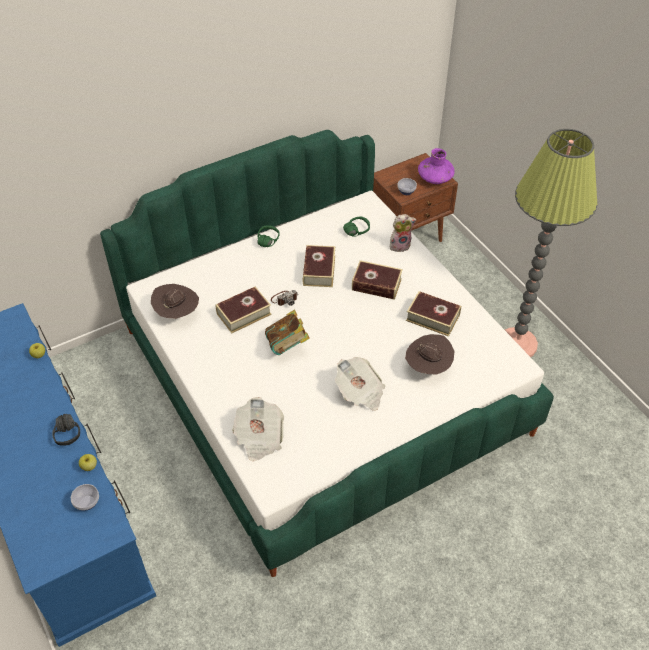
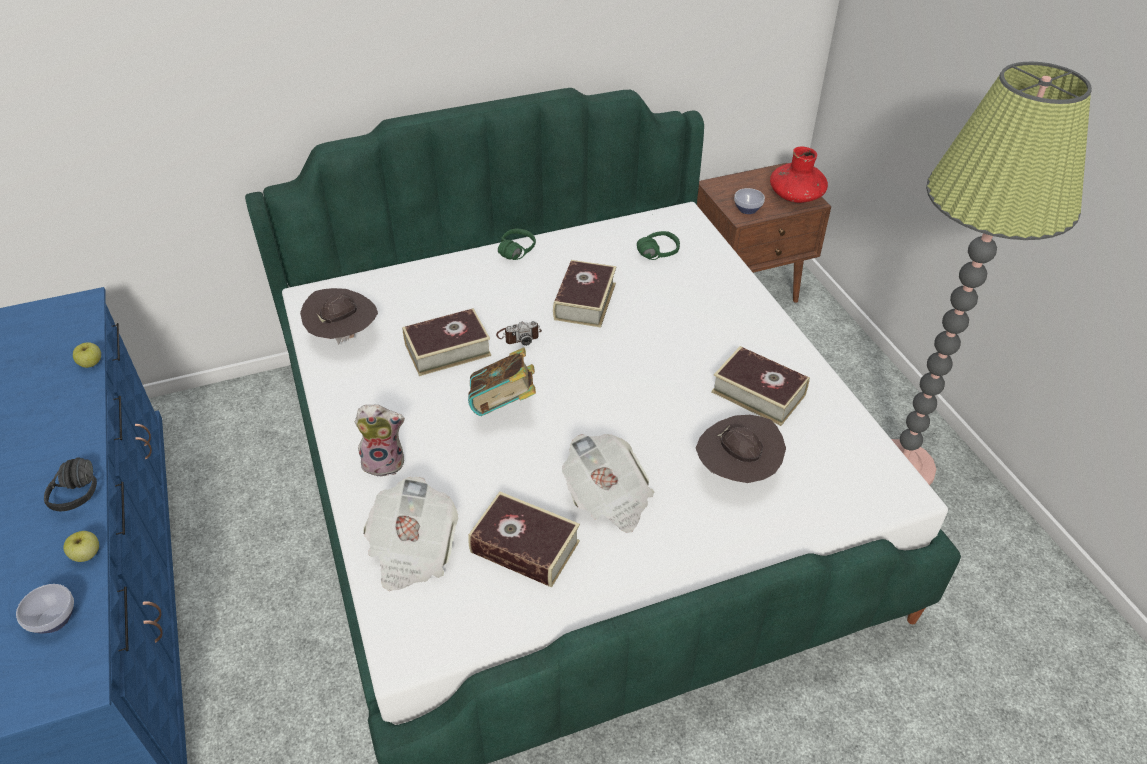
camera: 10 degrees right, 5 degrees down
(376, 284) = (673, 332): book -> book (525, 547)
(400, 245) = (723, 280): plush toy -> plush toy (385, 462)
(435, 178) = (796, 196): purple vase -> red vase

